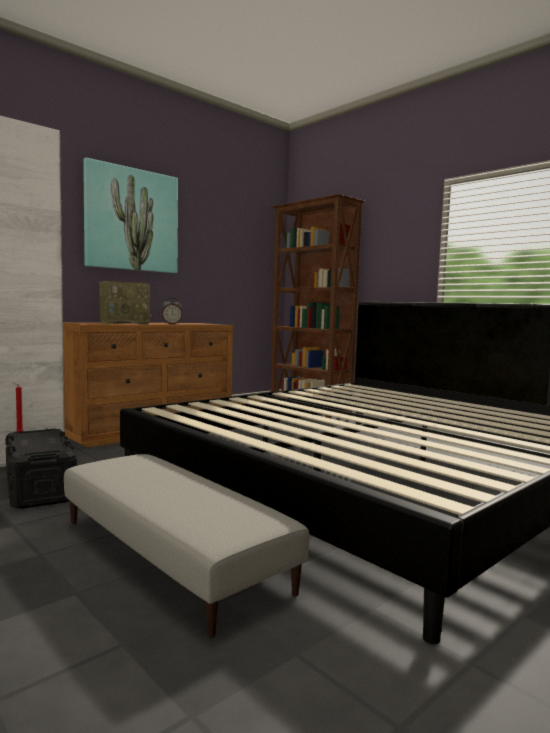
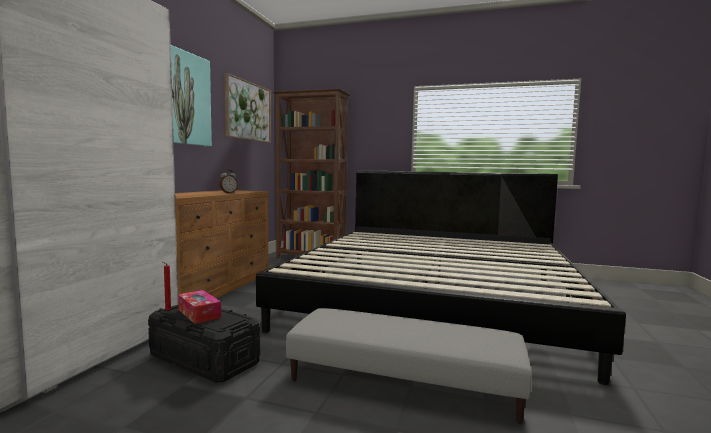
camera: 30 degrees left, 0 degrees up
(38, 439) = (199, 313): none -> tissue box
(125, 323) = (189, 194): radio -> none
(241, 232) = (248, 111): none -> picture

